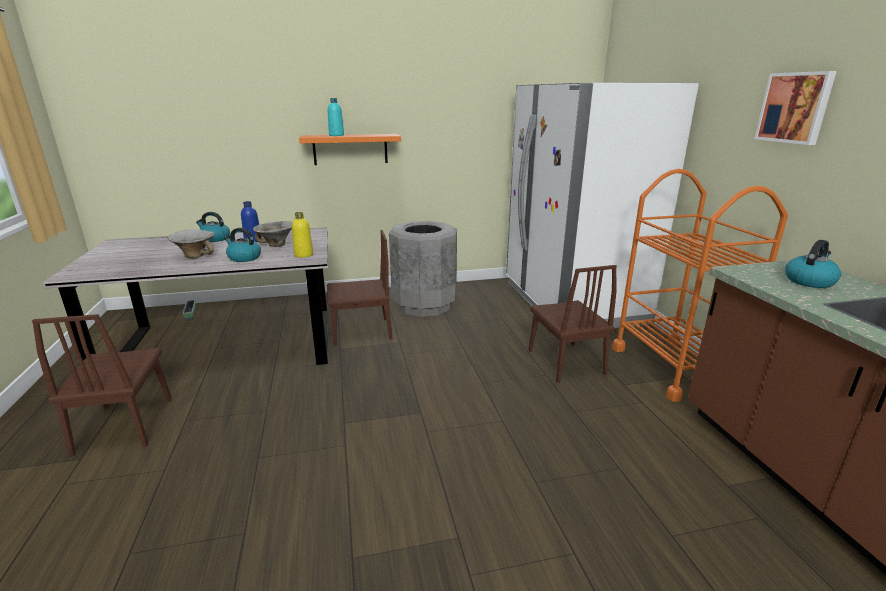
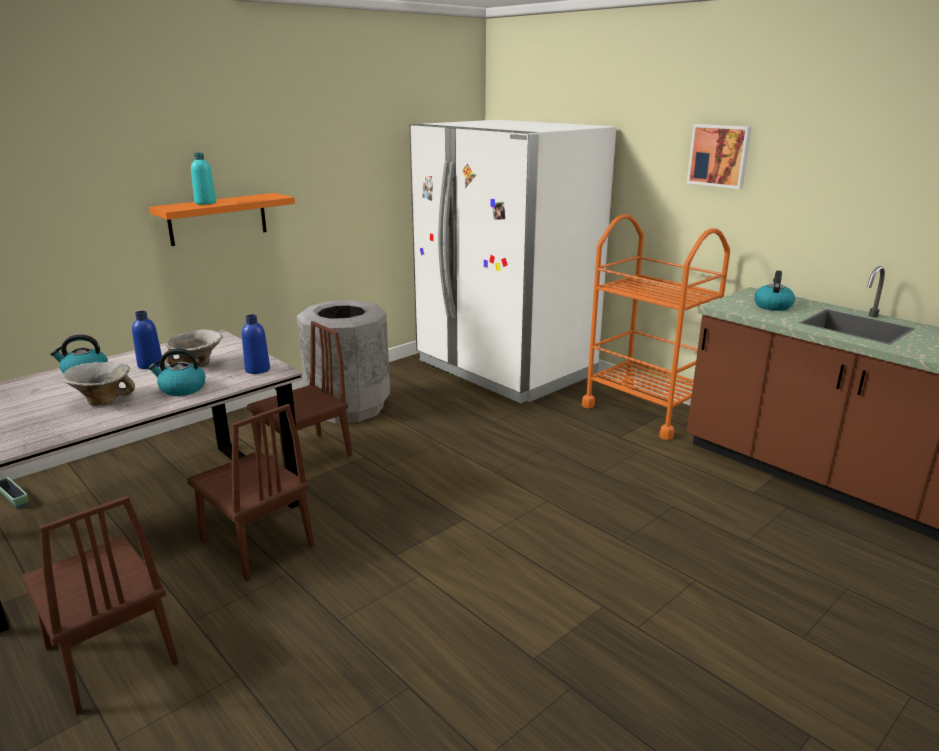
camera: 30 degrees left, 0 degrees up
(303, 255) = (257, 369): yellow bottle -> blue bottle
(565, 362) = (553, 430): brown chair -> brown chair (256, 543)

